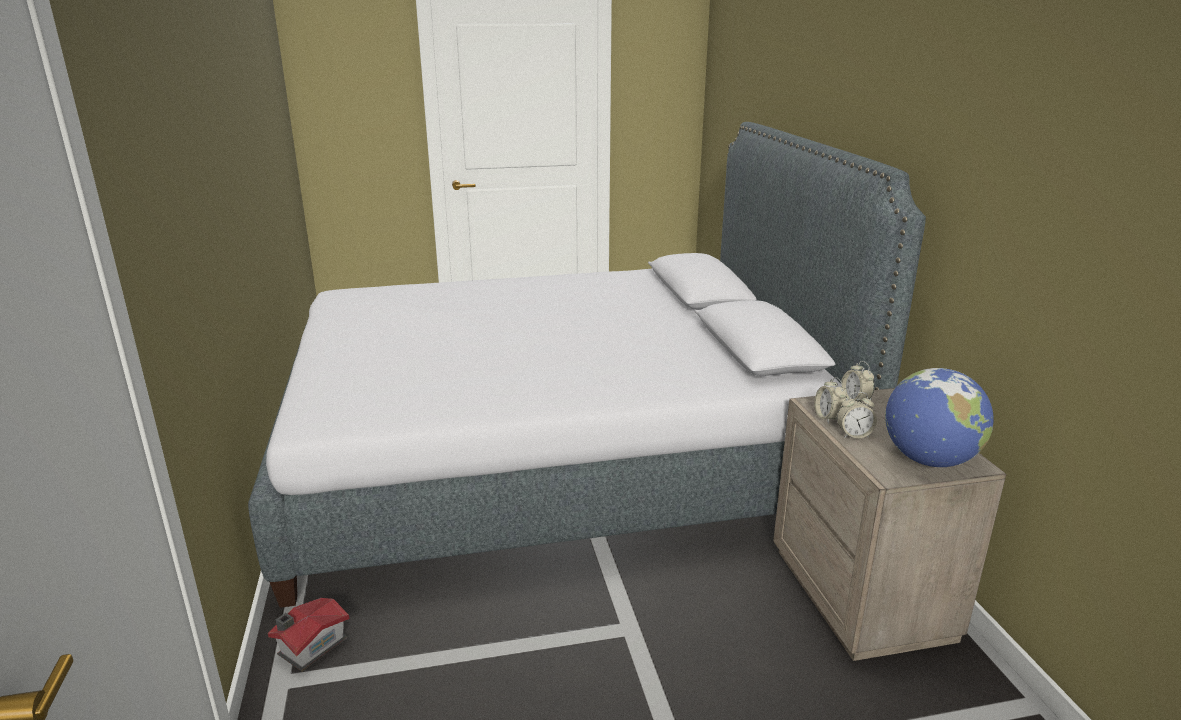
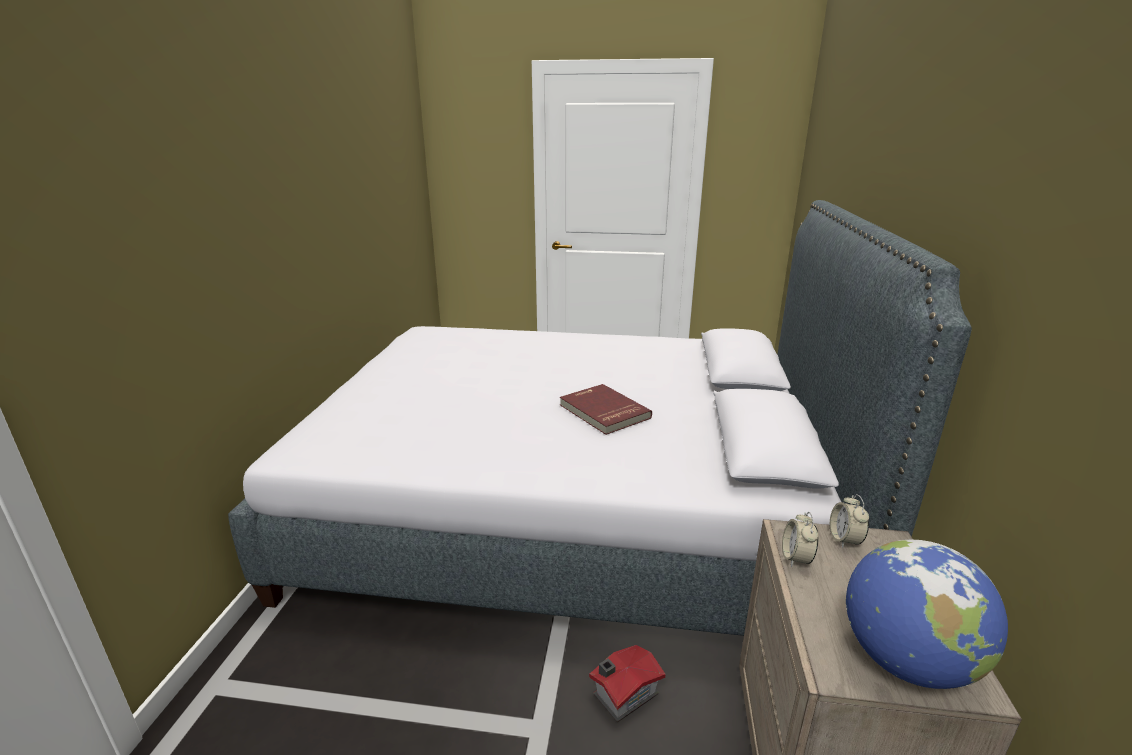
camera: 20 degrees right, 0 degrees up
(310, 647) = (258, 655): toy house -> toy house (623, 694)
(601, 342) = (603, 412): none -> red book
(854, 435) = (817, 592): alarm clock -> none

